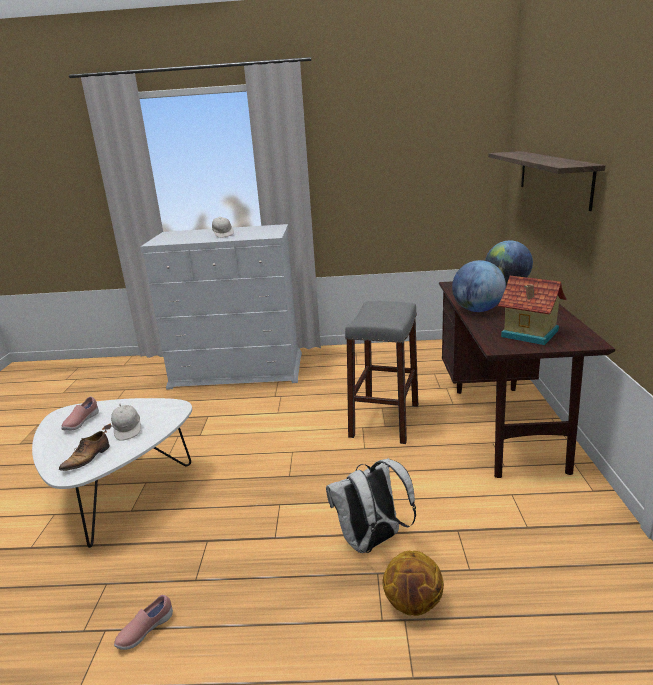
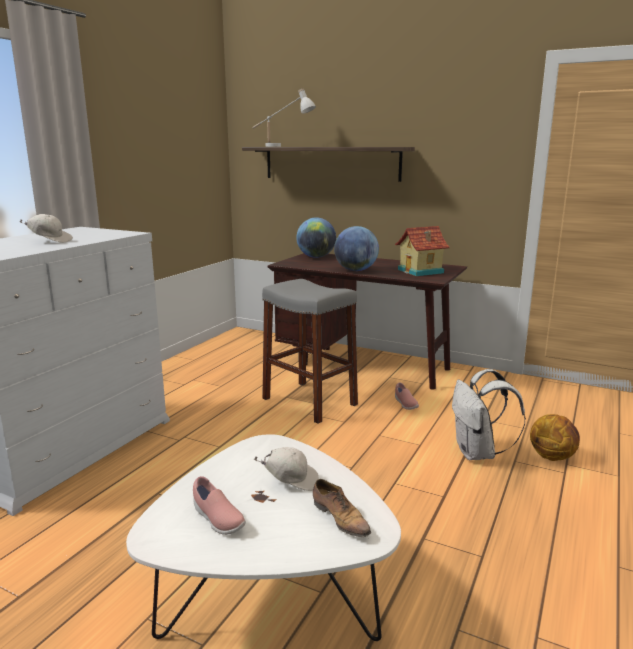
camera: 65 degrees left, 5 degrees down
(145, 631) = (545, 603): pink shoe -> pink shoe (405, 404)
(512, 154) = (283, 146): none -> white table lamp

